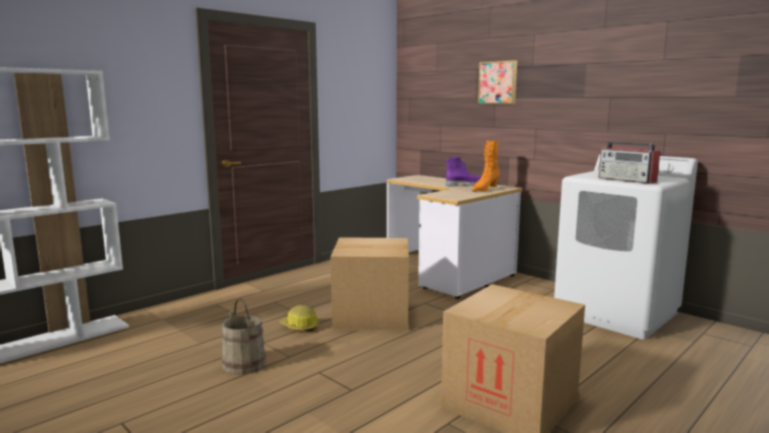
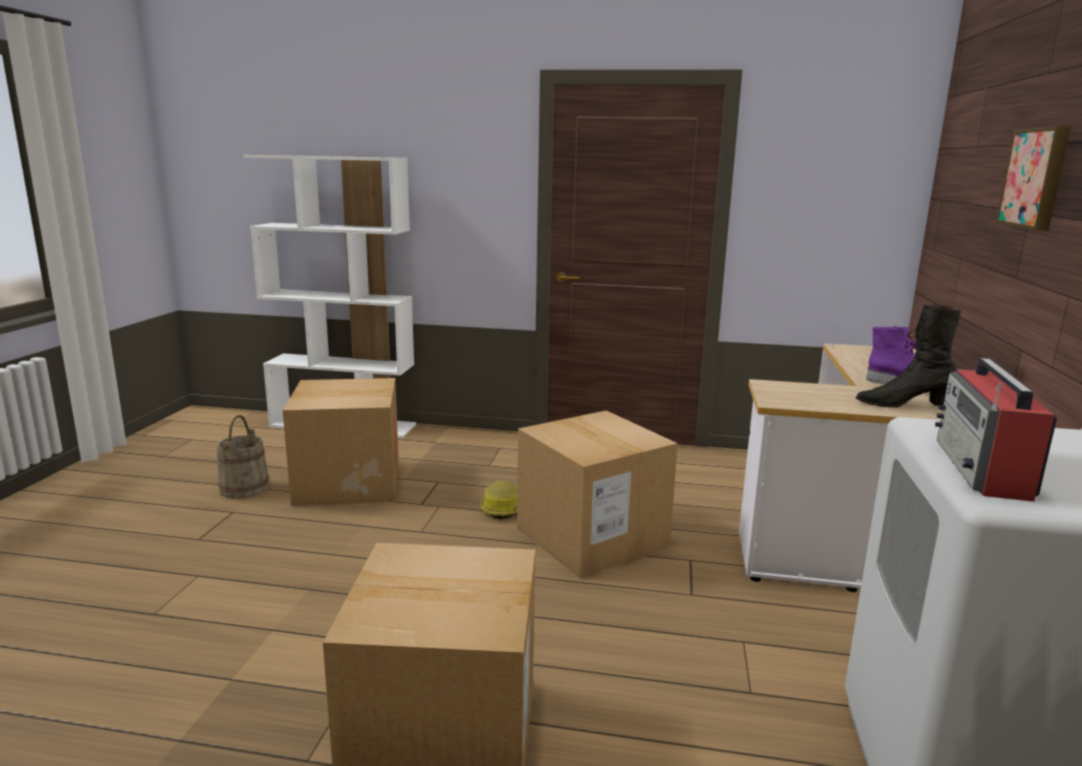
camera: 55 degrees right, 5 degrees up
(166, 363) = (348, 483): none -> cardboard box
(243, 364) = (381, 516): beige bucket -> beige bucket (244, 488)
(484, 190) = (902, 405): orange boot -> black boot

